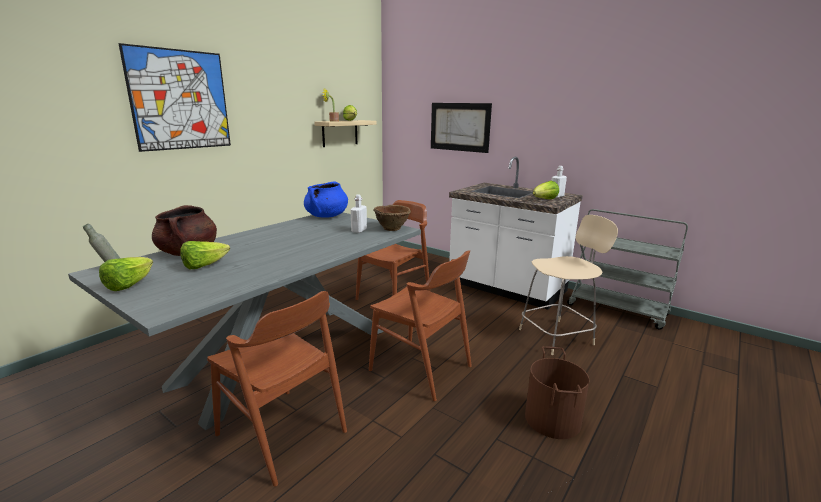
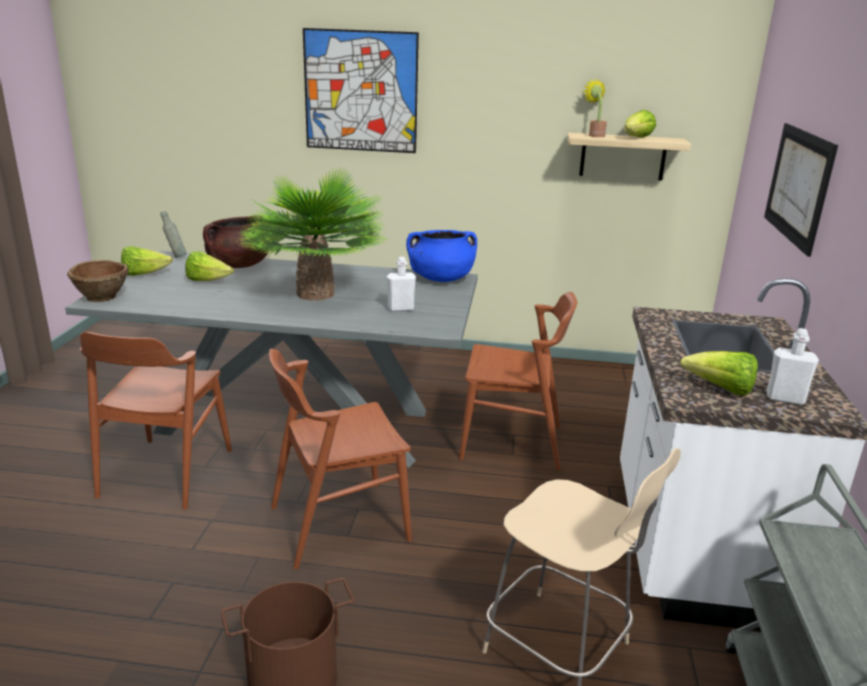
camera: 60 degrees right, 5 degrees up
(297, 242) = (315, 293): none -> potted plant
(392, 228) = (437, 323): brown bowl -> brown bowl (102, 297)
(421, 368) = (338, 523): brown chair -> brown chair turned 60 degrees clockwise

